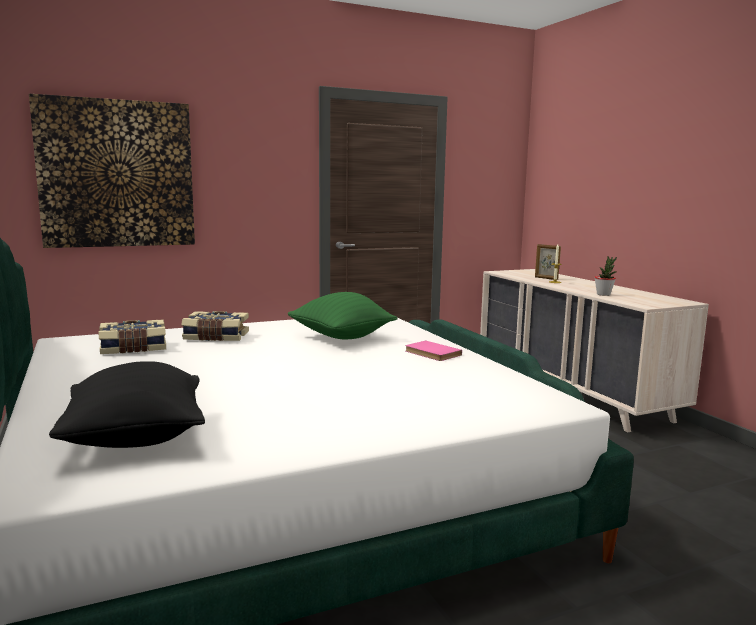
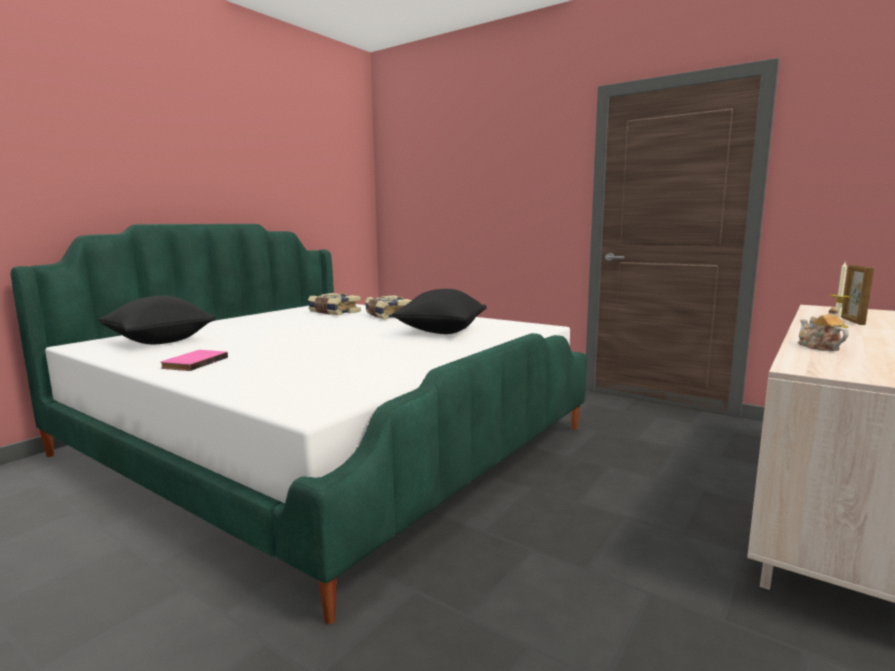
camera: 60 degrees right, 0 degrees up
(117, 174) = (436, 193): picture -> none
(341, 338) = (441, 332): green pillow -> black pillow
(431, 353) = (436, 355): pink book -> pink book (193, 362)
(603, 294) = (818, 347): potted plant -> teapot

